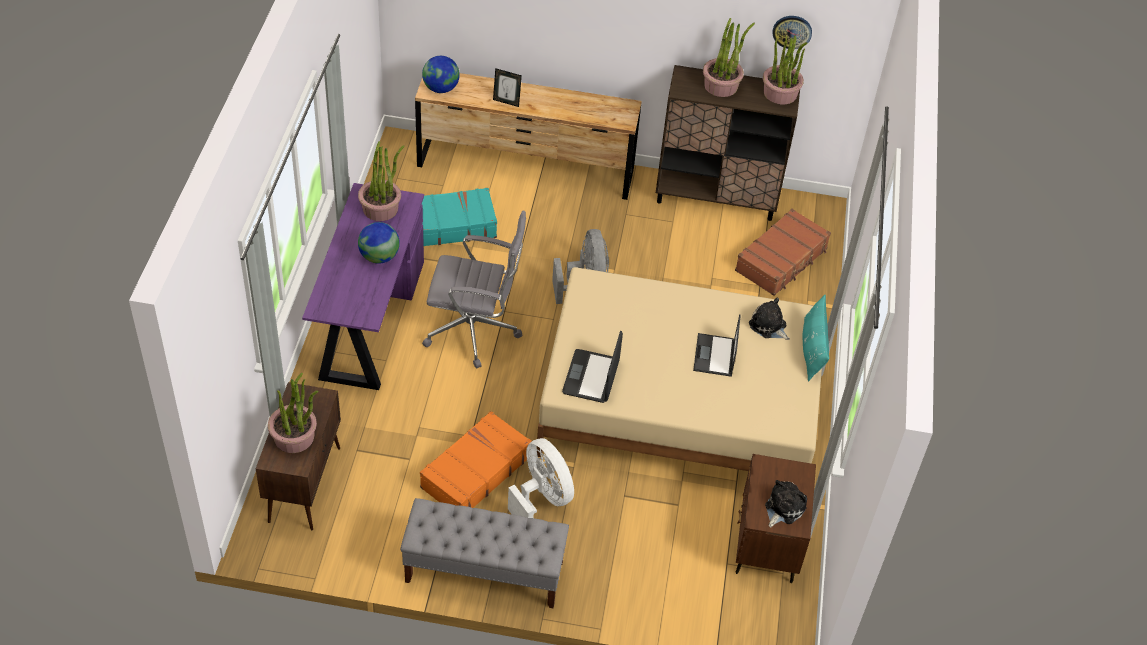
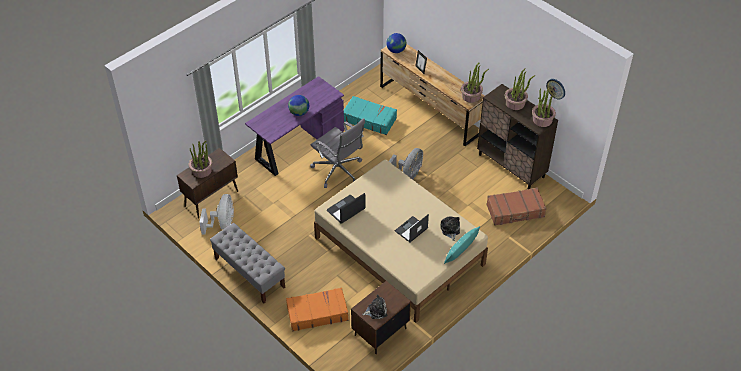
camera: 40 degrees right, 0 degrees up
(381, 208) = (319, 92): potted plant -> potted plant (471, 96)
(475, 472) = (283, 230): orange suitcase -> orange suitcase (317, 313)
(541, 498) = (300, 257): white fan -> white fan (222, 224)

